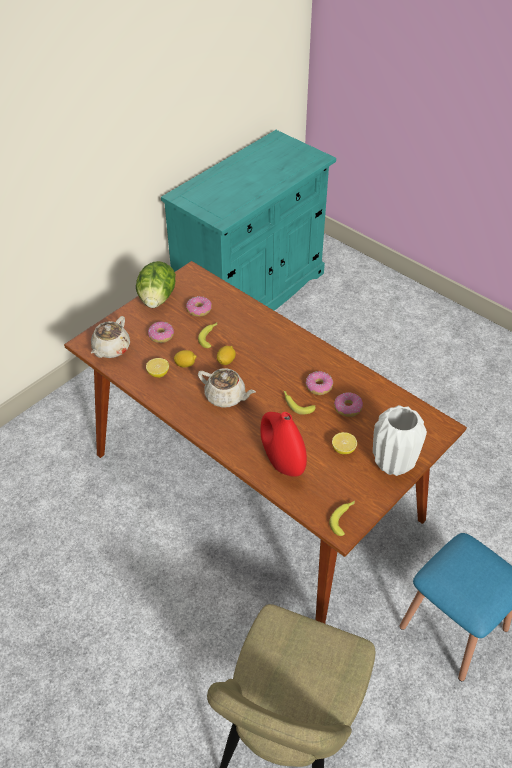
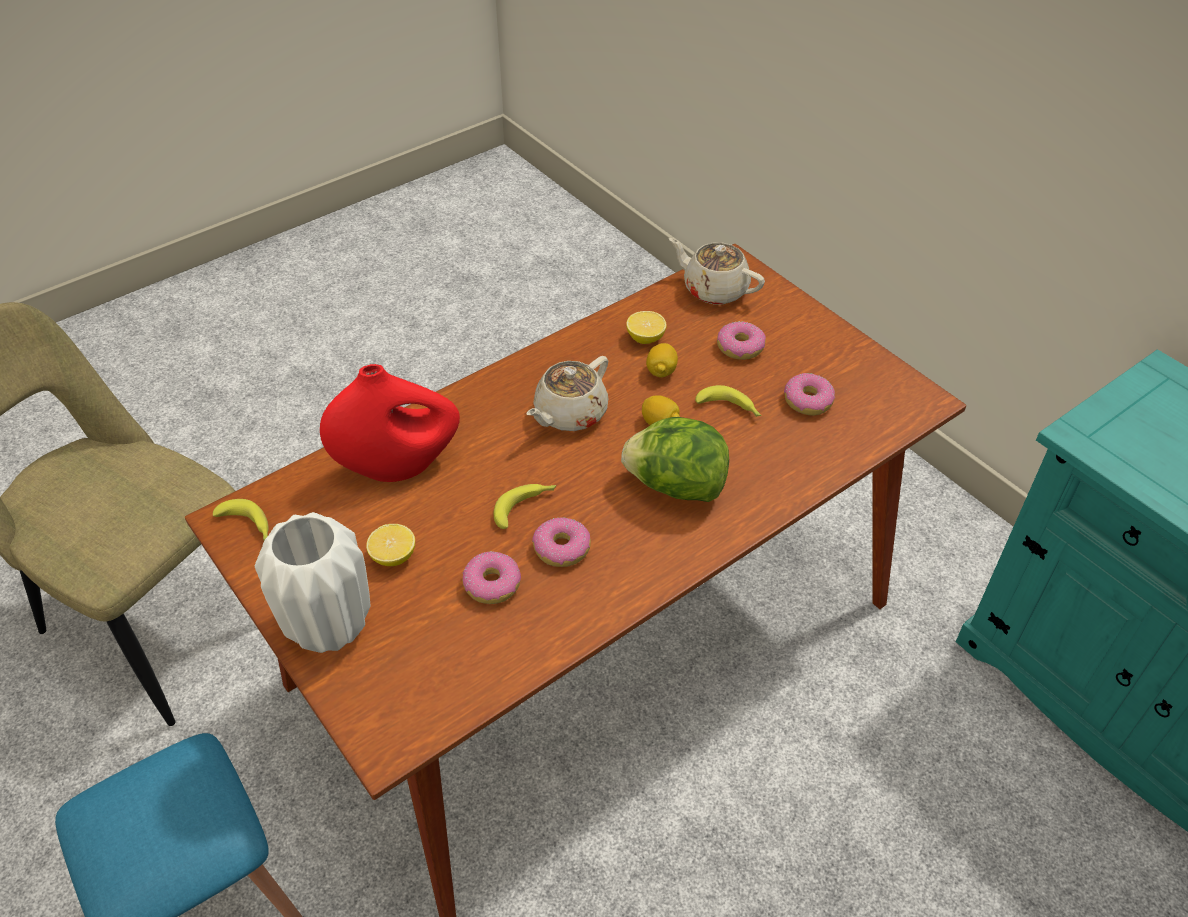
camera: 100 degrees right, 0 degrees up
(157, 299) = (842, 349): lettuce -> lettuce (675, 486)

